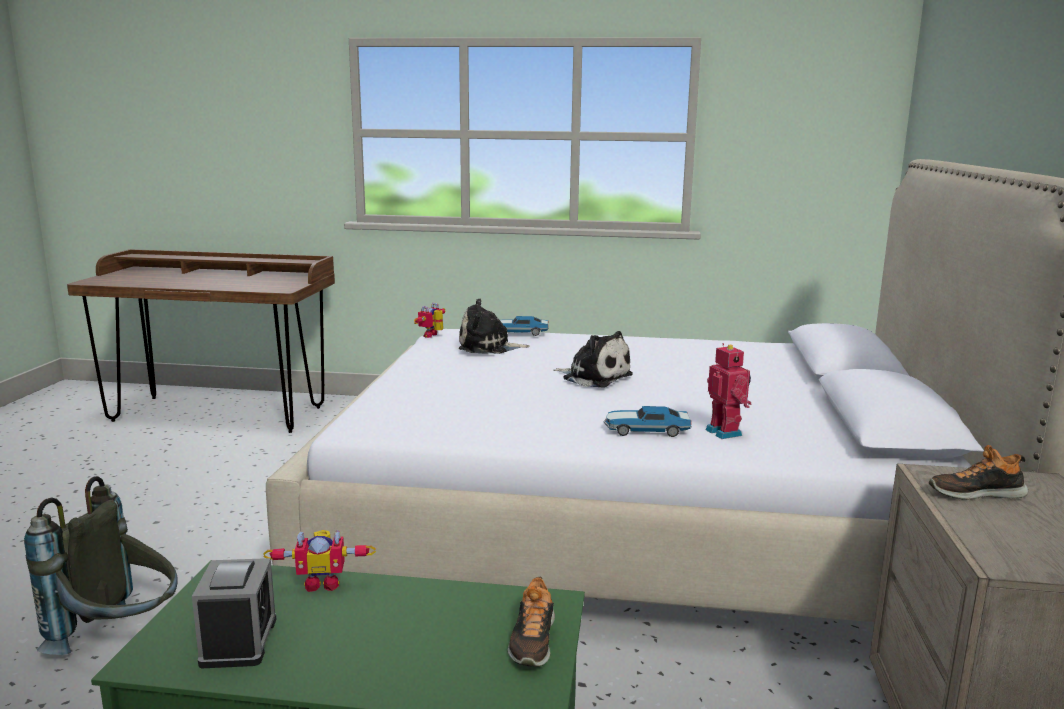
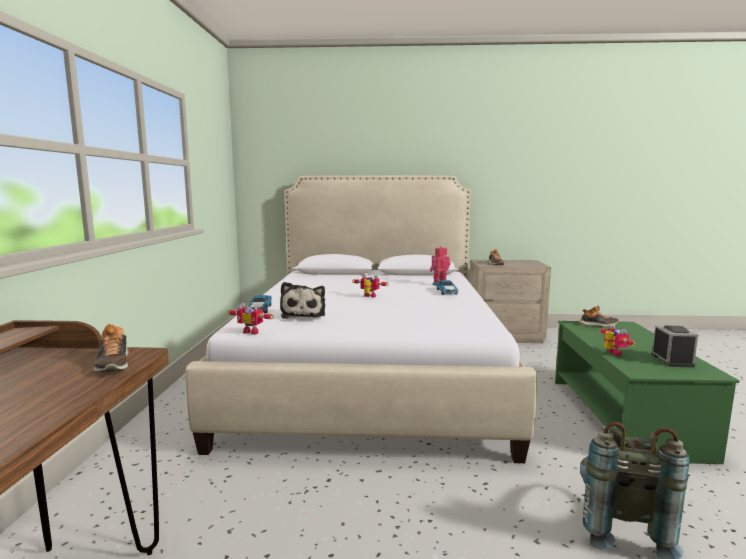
camera: 95 degrees left, 5 degrees down
(239, 641) = (672, 360): alarm clock -> alarm clock turned 105 degrees clockwise
(267, 287) = (113, 364): none -> shoe
(594, 377) = (369, 297): plush toy -> toy robot

